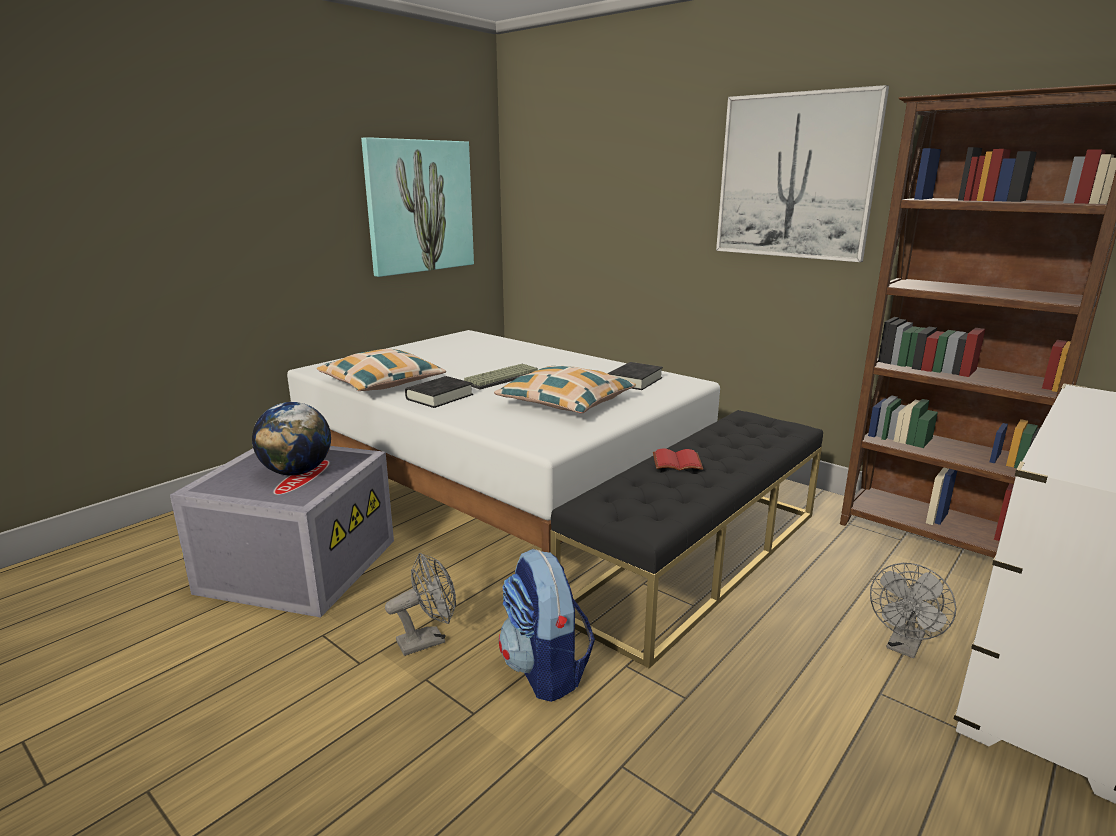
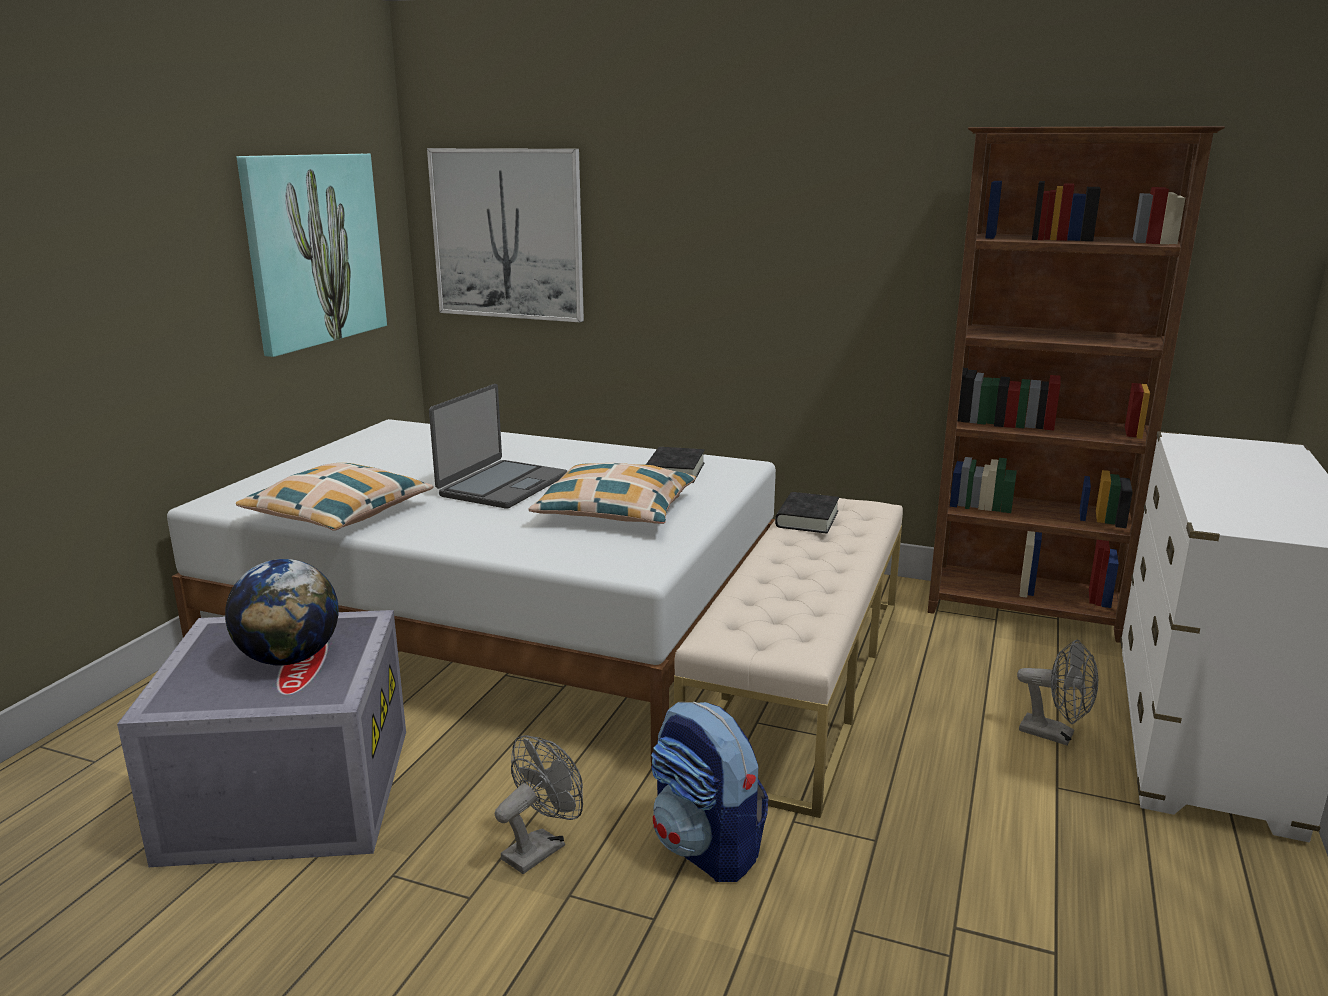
camera: 20 degrees left, 0 degrees up
(439, 397) = (442, 524): black book -> black book (807, 519)
(502, 377) = (502, 486): keyboard -> laptop
(676, 463) = (778, 569): red book -> none
(697, 559) = (801, 682): black bench -> beige bench
(795, 176) = (833, 207): picture -> picture (507, 234)
(904, 647) = (1055, 735): grey fan -> grey fan turned 75 degrees counterclockwise

